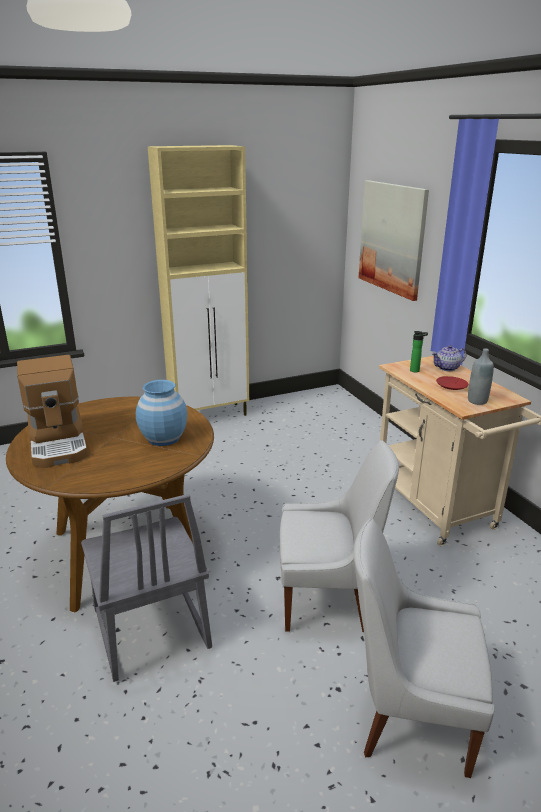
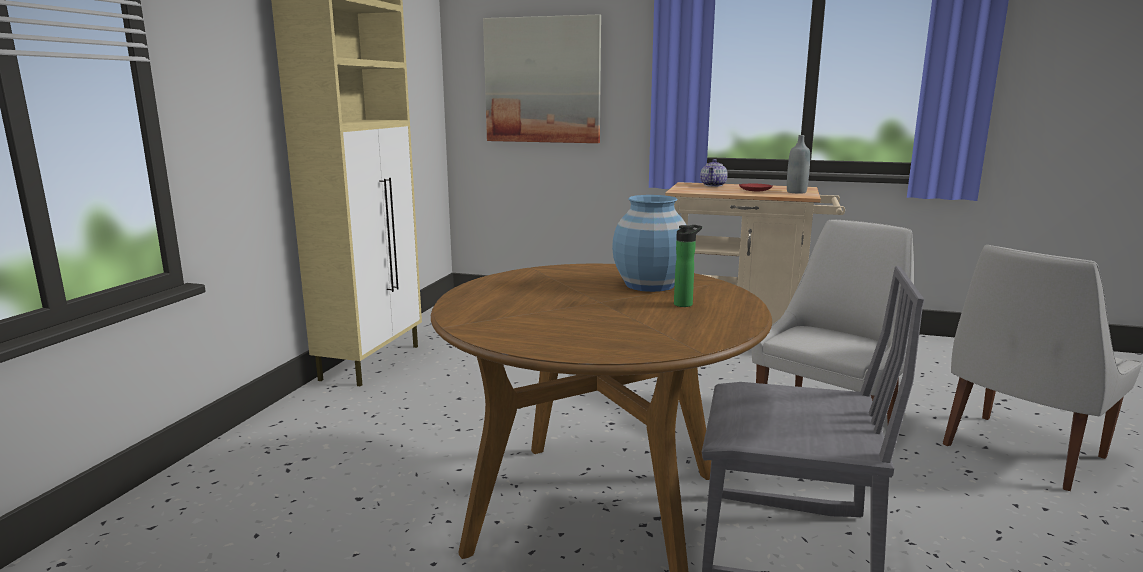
camera: 50 degrees left, 10 degrees down
(59, 443) = (560, 326): coffee machine -> none
(416, 370) = (702, 189): bottle -> bottle (685, 304)

